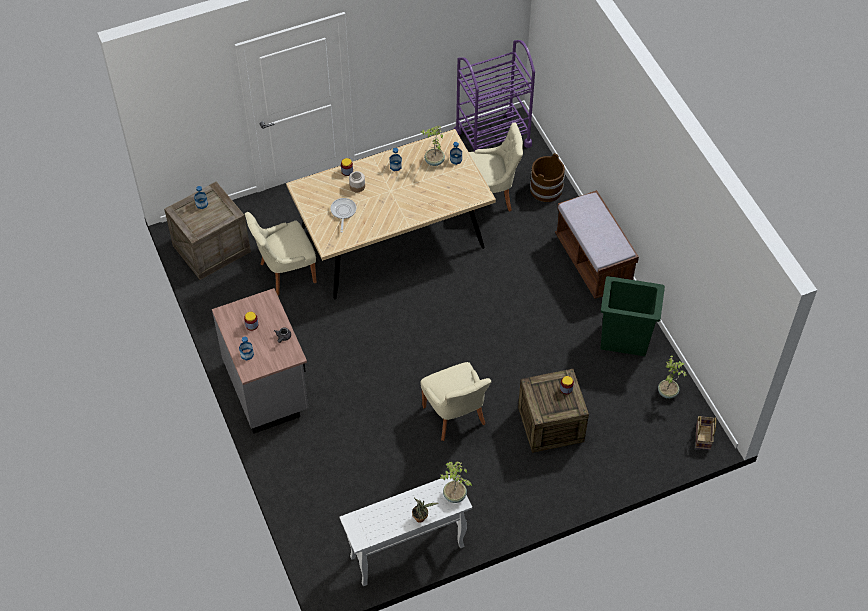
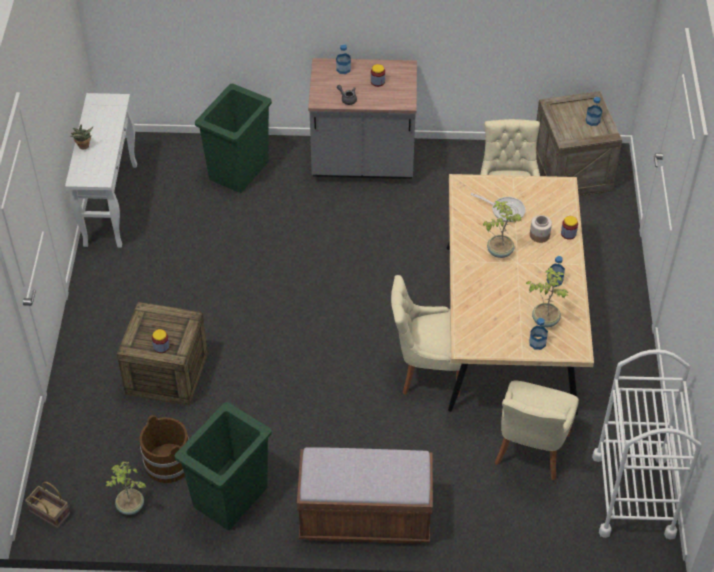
camera: 115 degrees right, 5 degrees down
(320, 474) = (238, 171): none -> green trash can
(454, 496) = (86, 177): potted plant -> potted plant (499, 251)
(455, 417) = (232, 295): beige chair -> beige chair (427, 370)
(492, 138) = (633, 495): purple cart -> white cart
(546, 189) = (513, 519): brown bucket -> brown bucket (168, 463)

